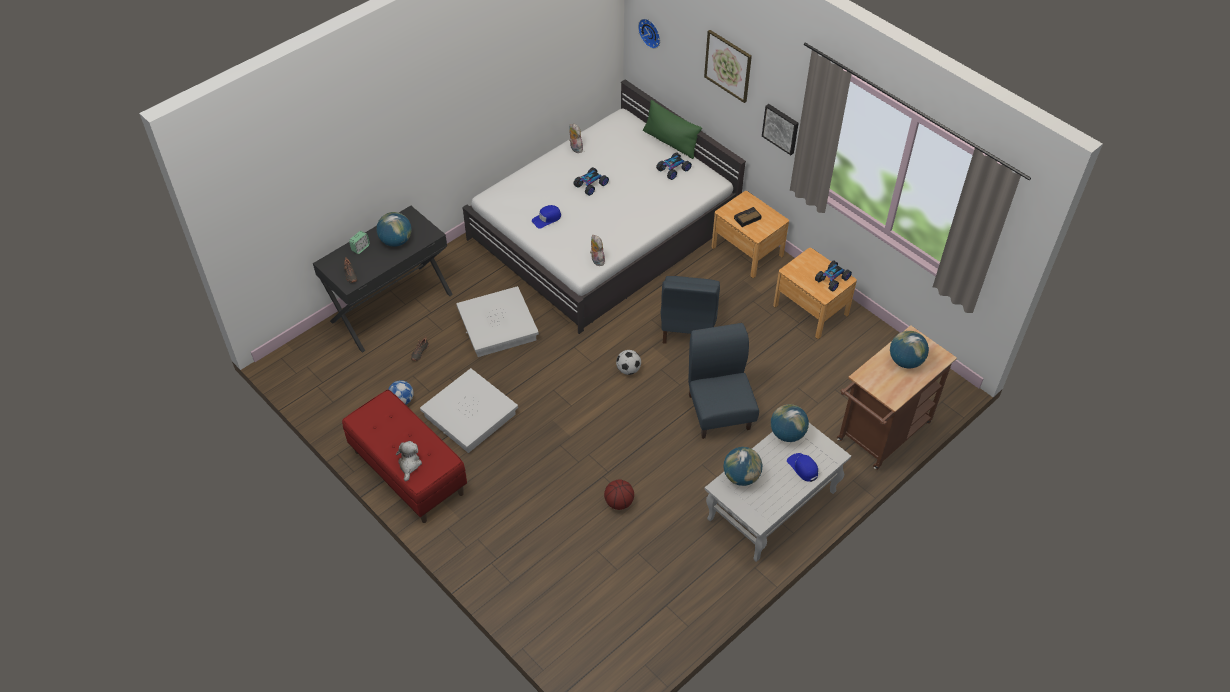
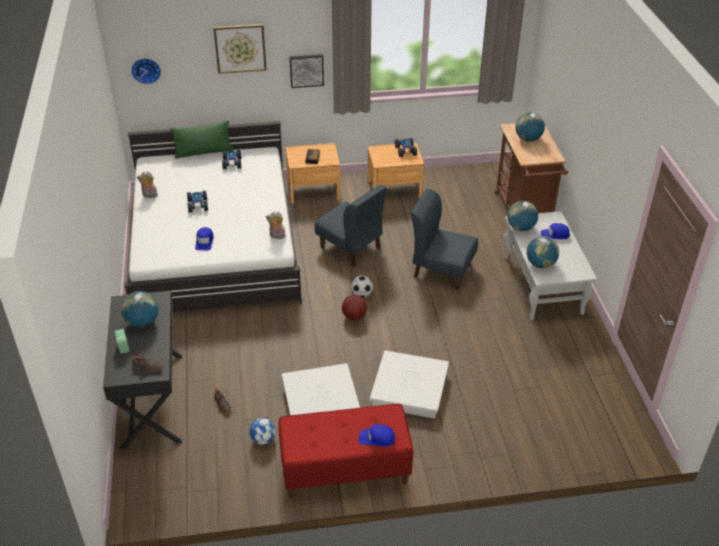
camera: 55 degrees left, 10 degrees down
(409, 464) = (376, 438): plush toy -> blue cap
(497, 326) = (245, 344): white storage box -> white storage box (409, 389)
(618, 502) = (480, 357): basketball -> basketball (354, 316)

